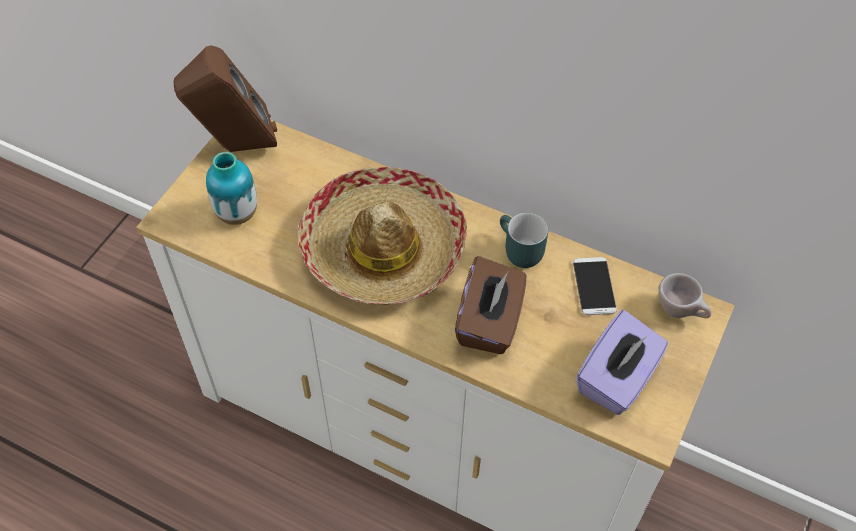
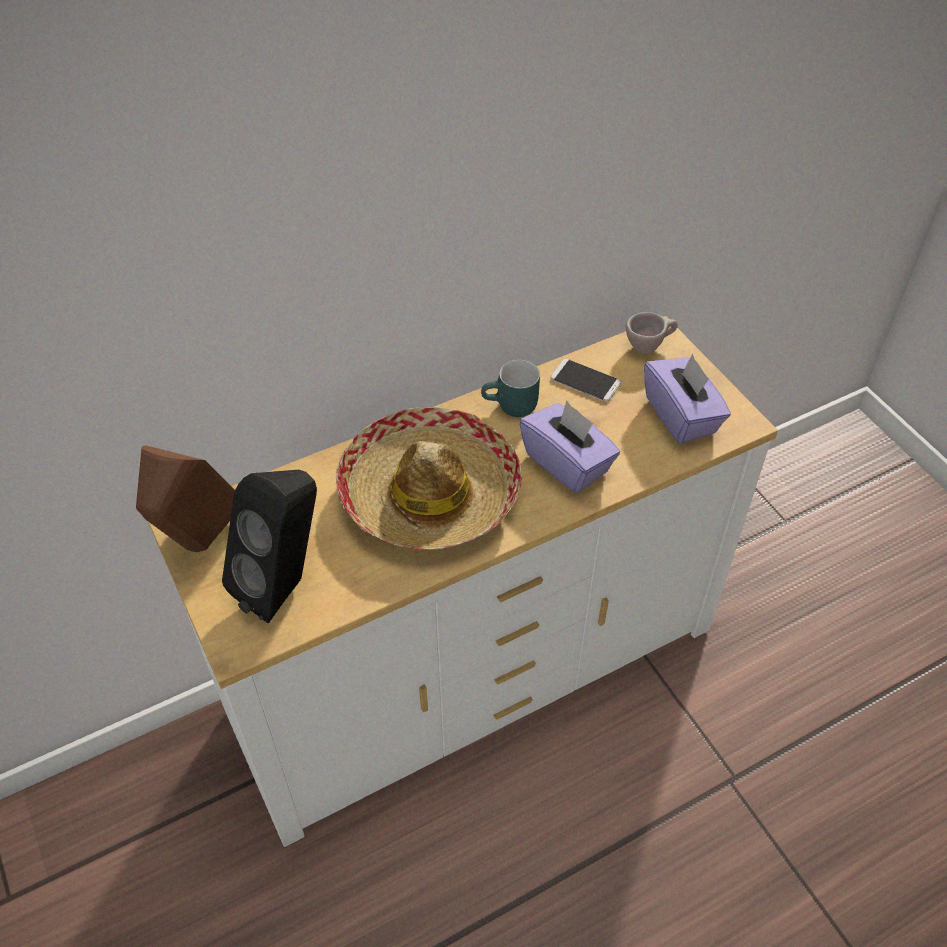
camera: 55 degrees left, 5 degrees down
(237, 214) = (285, 585): vase -> black speaker
(489, 322) = (567, 463): brown tissue box -> purple tissue box

